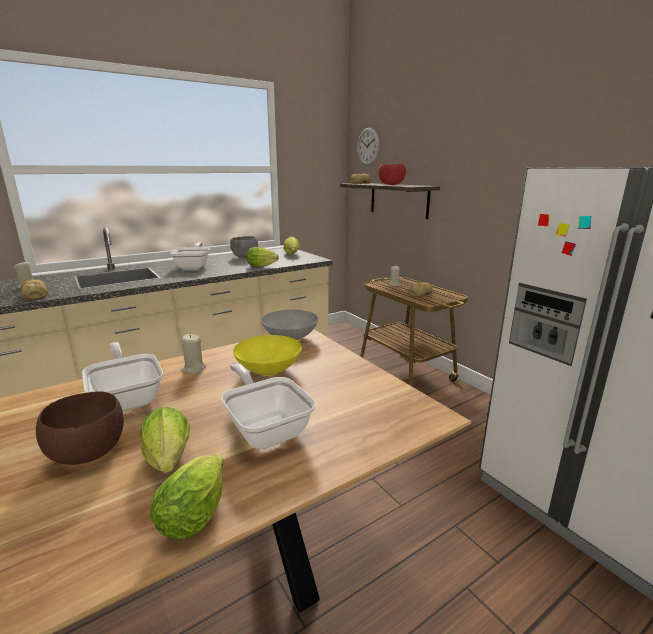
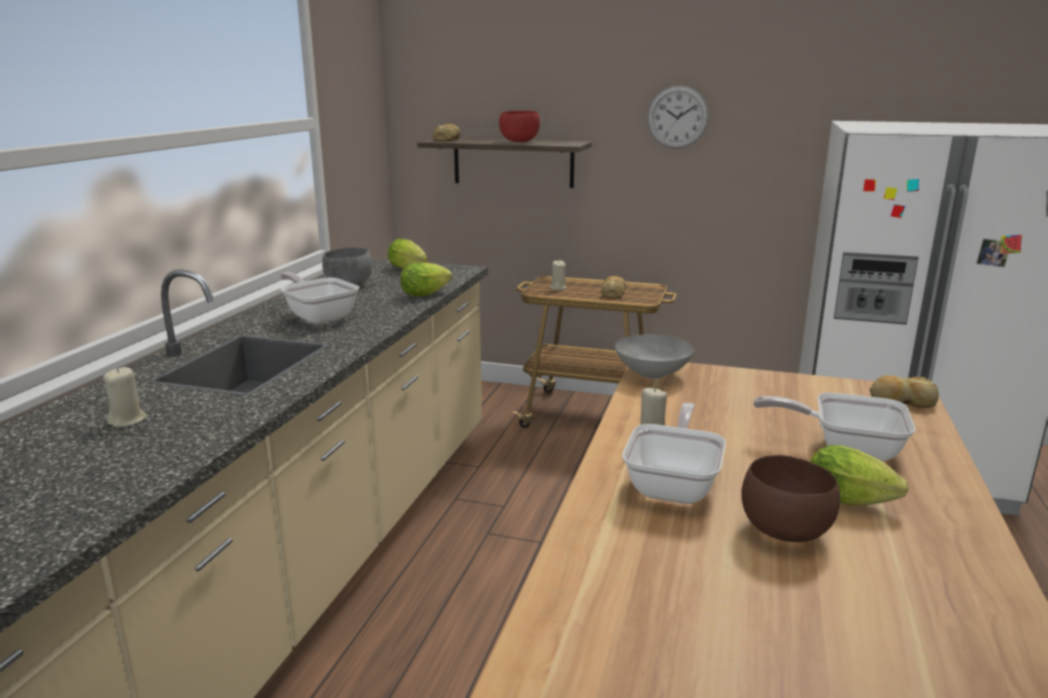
camera: 40 degrees left, 0 degrees up
(35, 295) = (208, 425): bread -> bread (901, 401)
(128, 398) = (674, 484): frying pan -> frying pan turned 90 degrees clockwise
(197, 511) = (950, 513): lettuce -> none
(268, 371) = (722, 410): yellow bowl -> none
(368, 146) = (438, 80): wall clock -> wall clock (677, 117)

